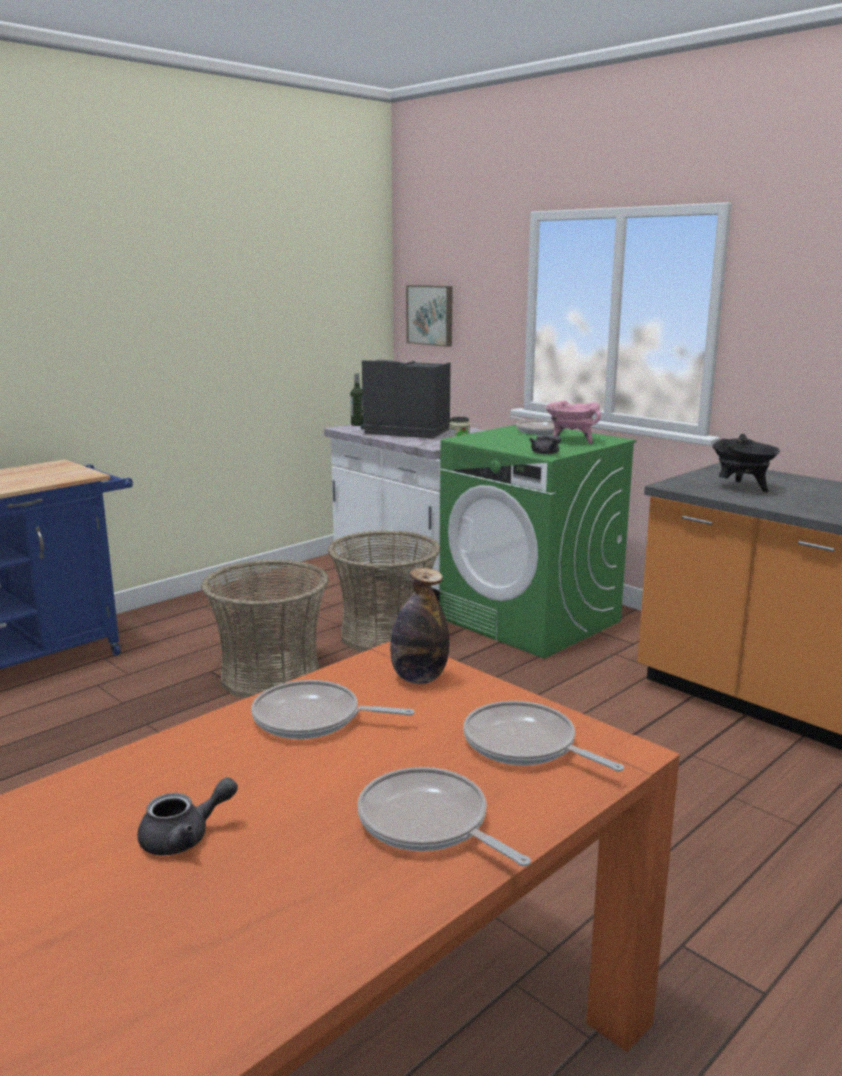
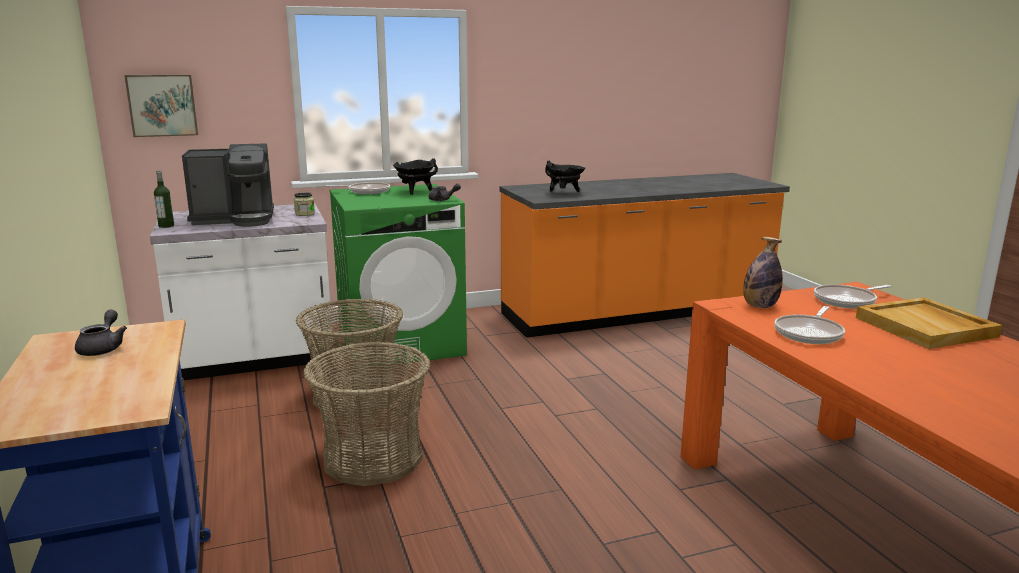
camera: 65 degrees left, 0 degrees up
(185, 837) = (949, 373): grey teapot -> grey teapot (103, 348)
(405, 431) = (235, 219): coffee machine -> coffee machine turned 150 degrees counterclockwise
(428, 823) = (926, 327): frying pan -> beige tray
(570, 441) = (415, 192): pink cooking pot -> black cooking pot

